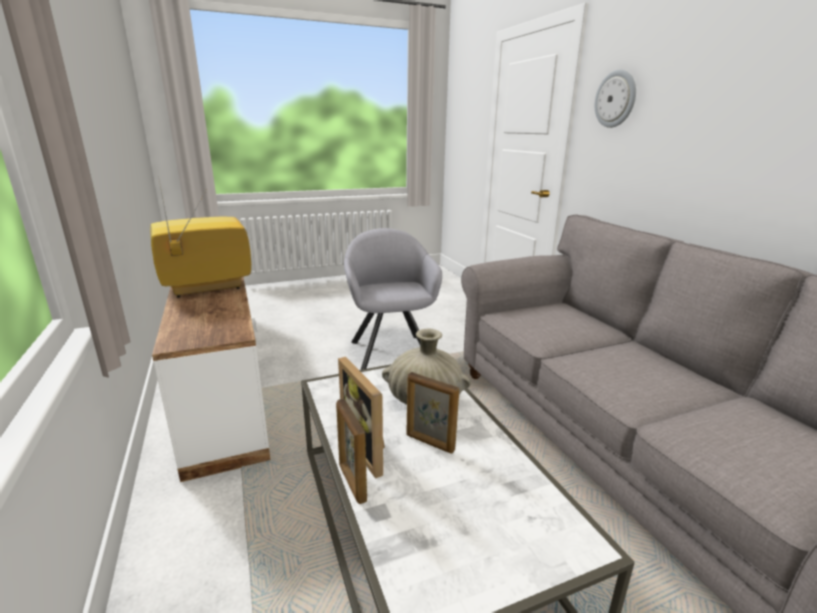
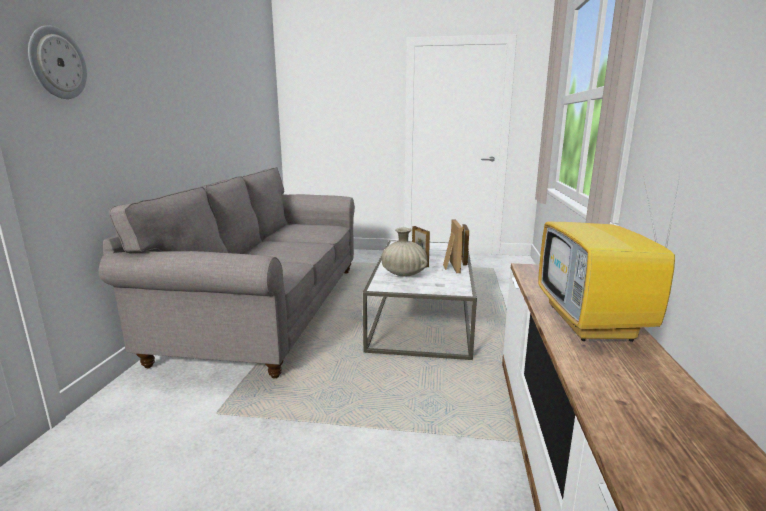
camera: 150 degrees left, 5 degrees down
(205, 288) = (592, 323): television -> television turned 90 degrees clockwise
(390, 349) = (308, 455): grey armchair -> none

